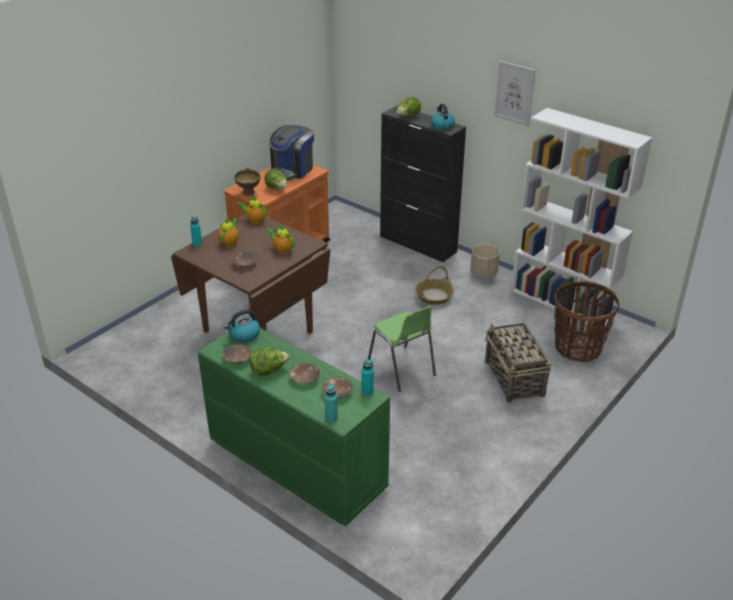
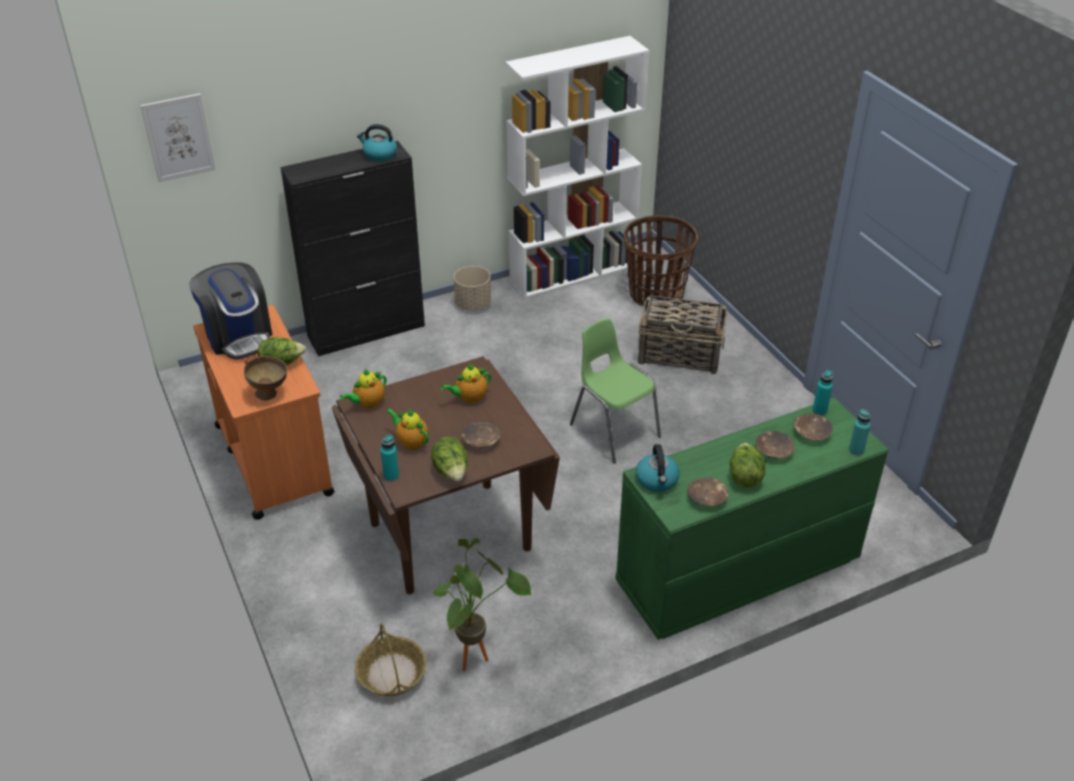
camera: 65 degrees left, 5 degrees up
(168, 370) = (478, 655): none -> potted plant
(402, 369) = (613, 430): green chair -> green chair turned 120 degrees counterclockwise
(408, 117) = (326, 169): lettuce -> lettuce (451, 472)
(434, 296) = (489, 357): basket -> basket (391, 673)
(514, 93) = (452, 65): picture -> picture (178, 137)

